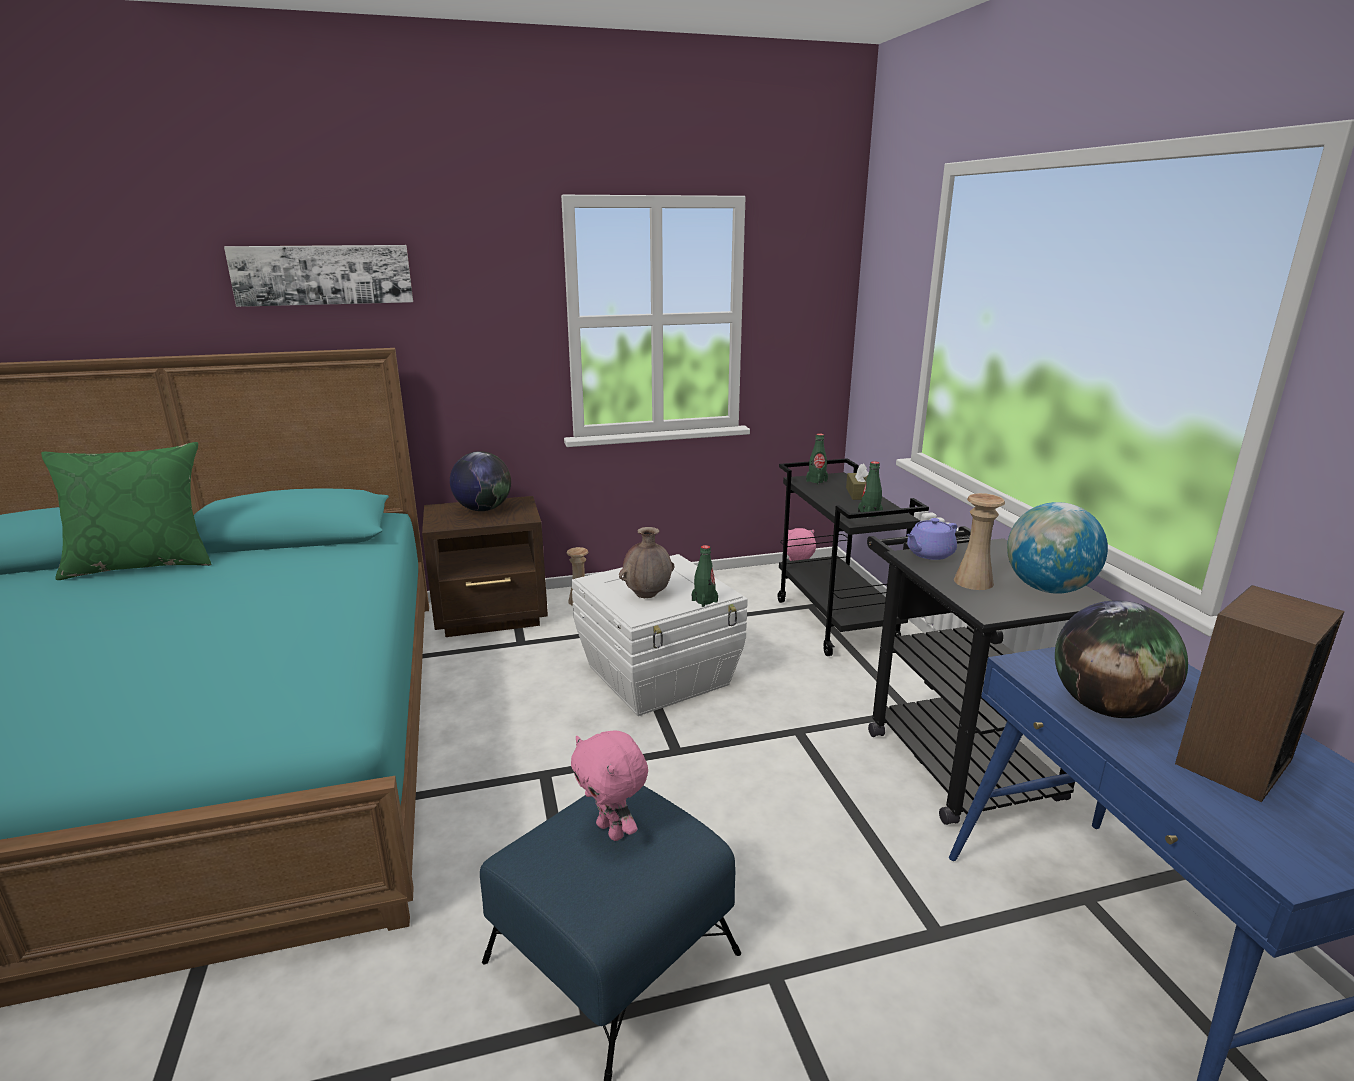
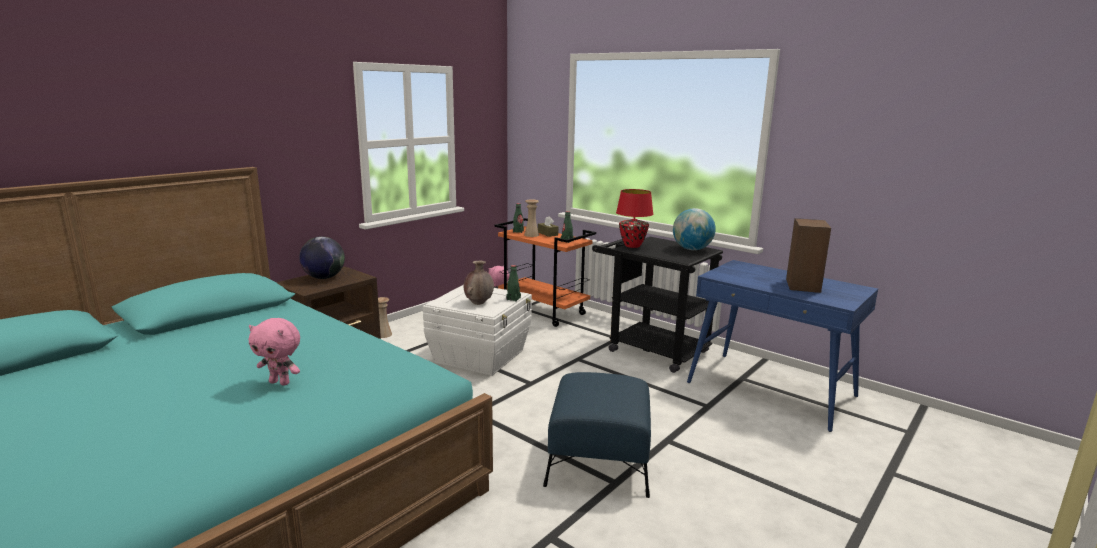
camera: 35 degrees left, 5 degrees down
(143, 564) = (119, 347): green pillow -> none
(323, 275) = (196, 114): picture -> none
(612, 830) = (598, 387): pink plush toy -> pink plush toy (280, 382)
(837, 623) = (544, 312): black cart -> orange cart
(929, 554) = (633, 246): purple teapot -> red table lamp
(973, 581) = (663, 252): beige vase -> beige vase (531, 235)
(1107, 707) = (753, 281): globe -> none

